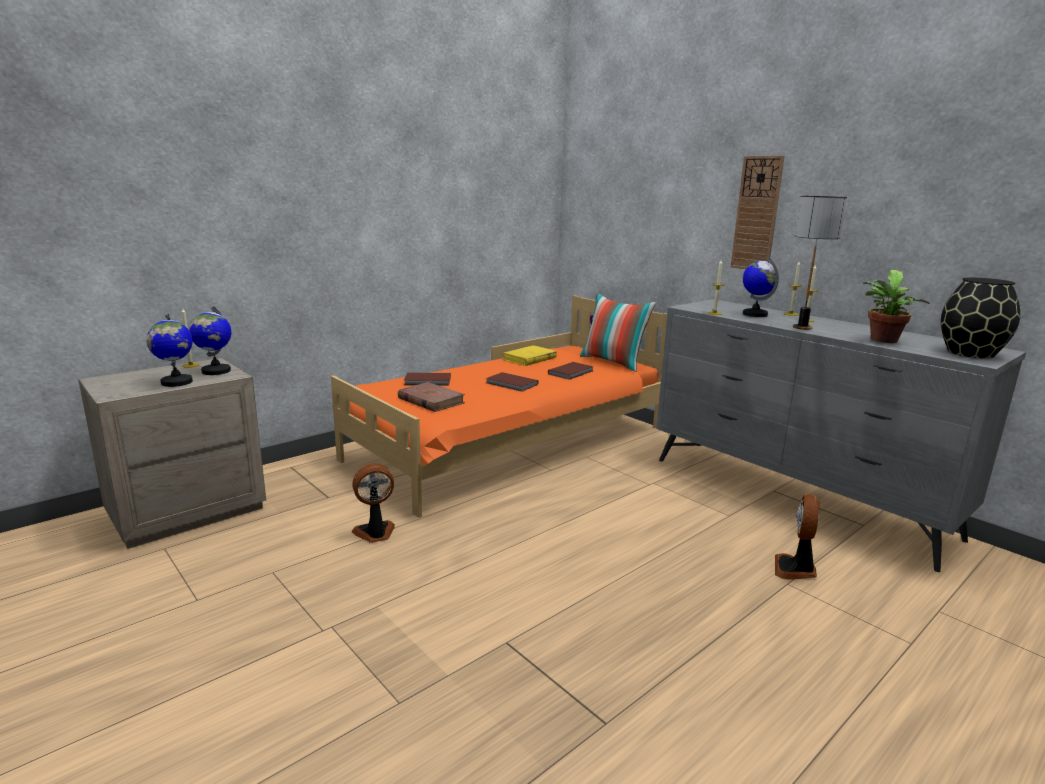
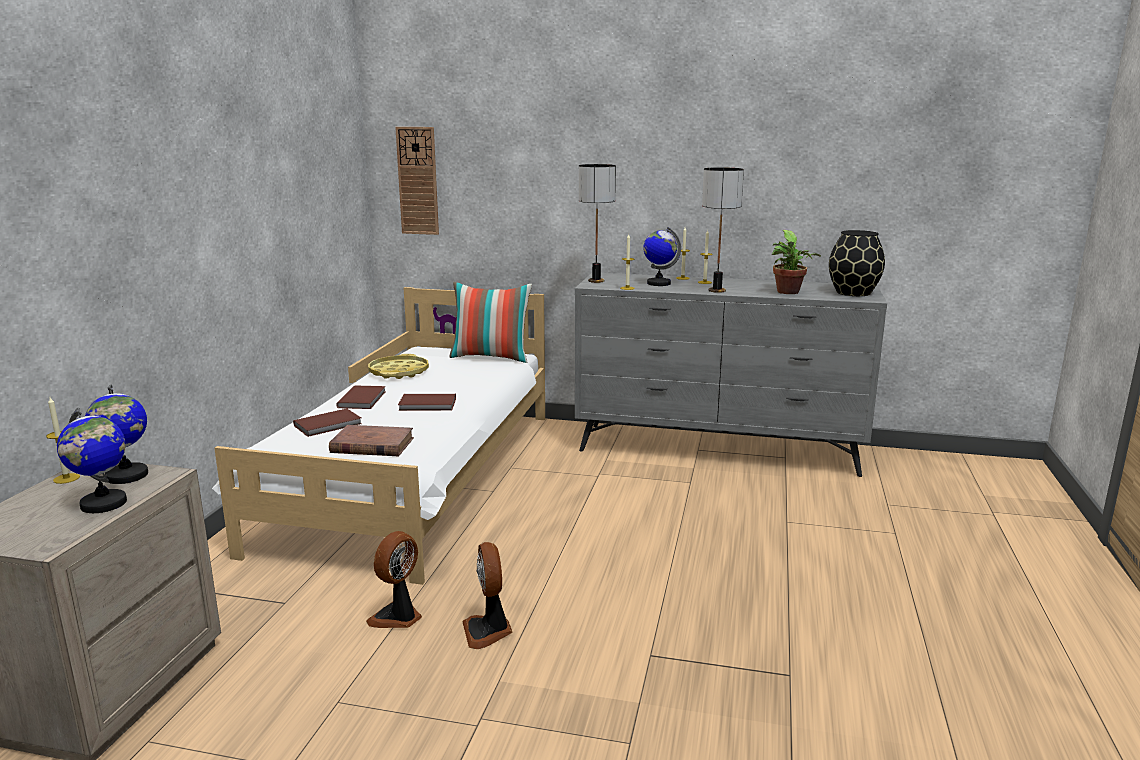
camera: 35 degrees left, 0 degrees up
(510, 444) = (417, 477): orange bed -> white bed
(529, 359) = (399, 372): yellow book -> yellow tray
(572, 372) = (468, 377): brown book -> brown book (363, 399)
(699, 305) = (595, 281): none -> table lamp
(757, 214) = (628, 182): wall clock -> wall clock (418, 181)
(795, 569) = (780, 508): fan -> fan (488, 631)

